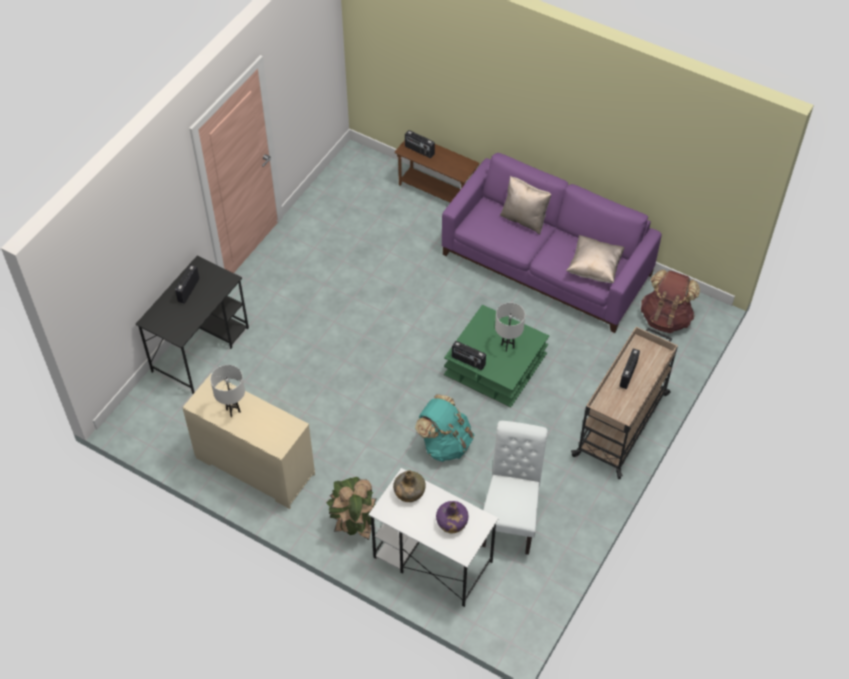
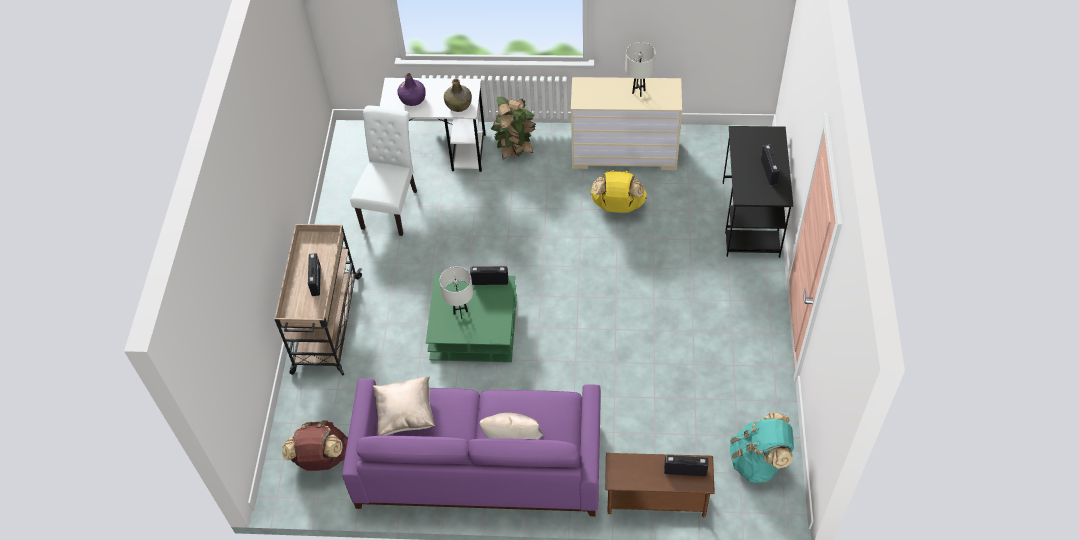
camera: 155 degrees right, 0 degrees up
(302, 415) = (617, 206): none -> yellow backpack
(445, 443) = (479, 238): turquoise backpack -> turquoise backpack (758, 461)
(511, 517) = (391, 206): white chair -> white chair turned 150 degrees counterclockwise

